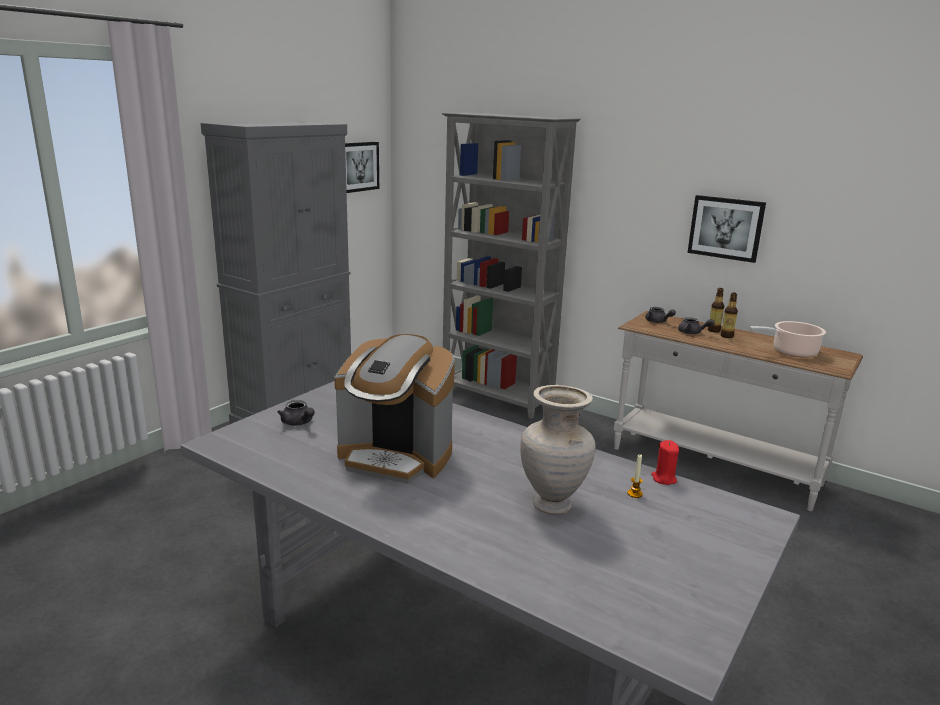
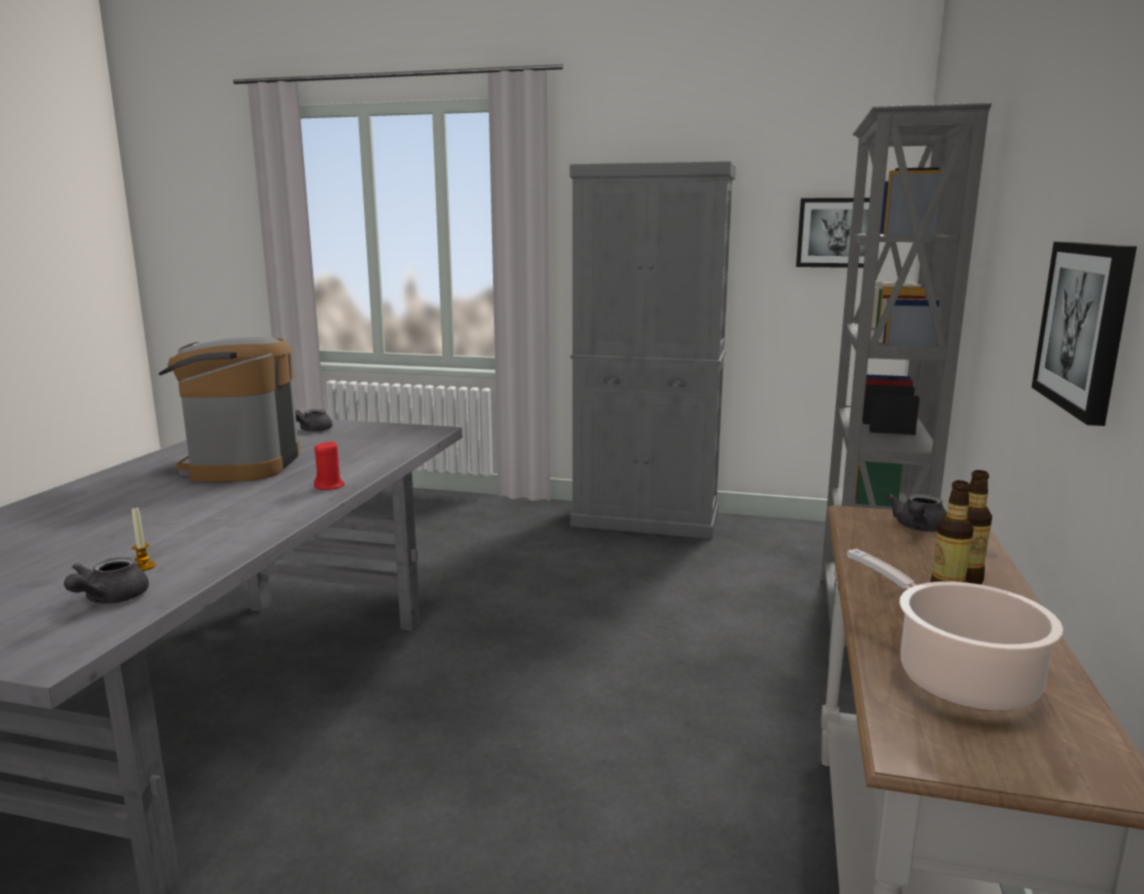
camera: 70 degrees right, 5 degrees down
(553, 505) = (121, 530): beige vase -> none
(664, 479) = (188, 581): red candle -> red candle (329, 486)
(692, 333) = (900, 560): grey teapot -> grey teapot (109, 599)

